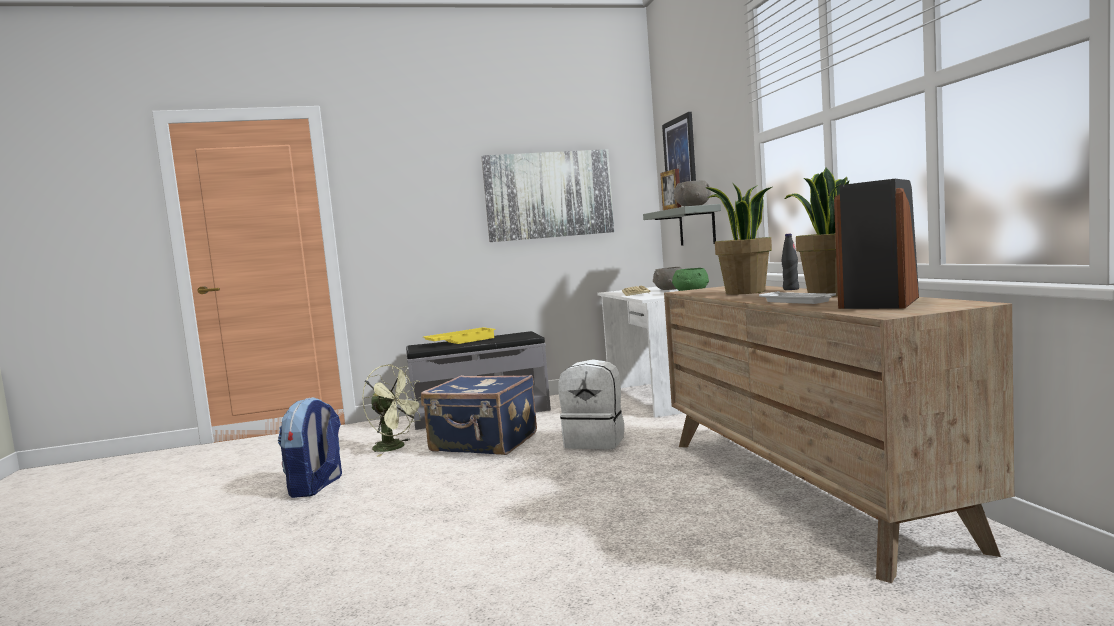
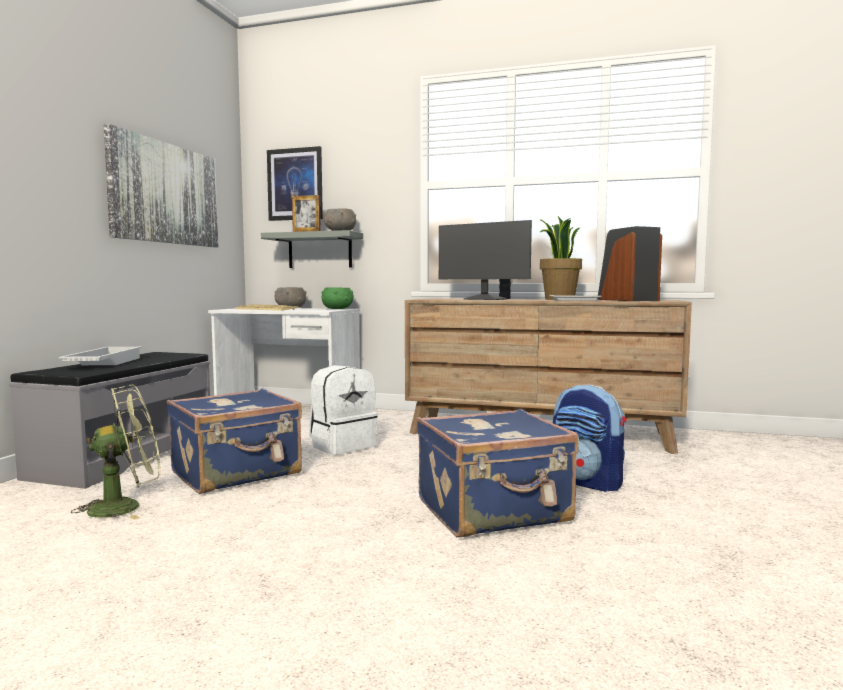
camera: 60 degrees left, 0 degrees up
(316, 486) = (157, 566): backpack -> backpack (587, 482)
(460, 341) = (103, 363): yellow tray -> white tray
(496, 538) = (494, 511): none -> blue suitcase
(744, 292) = (485, 299): potted plant -> monitor

